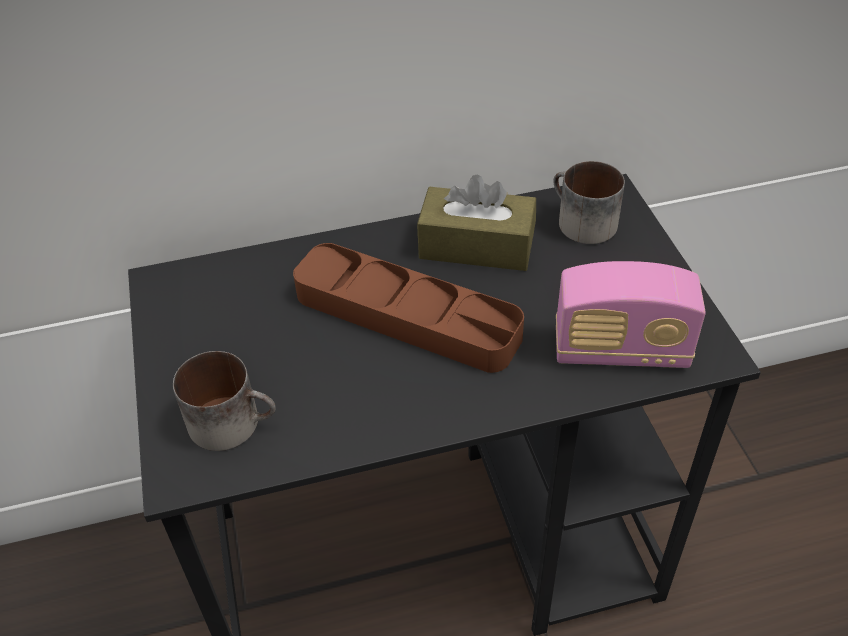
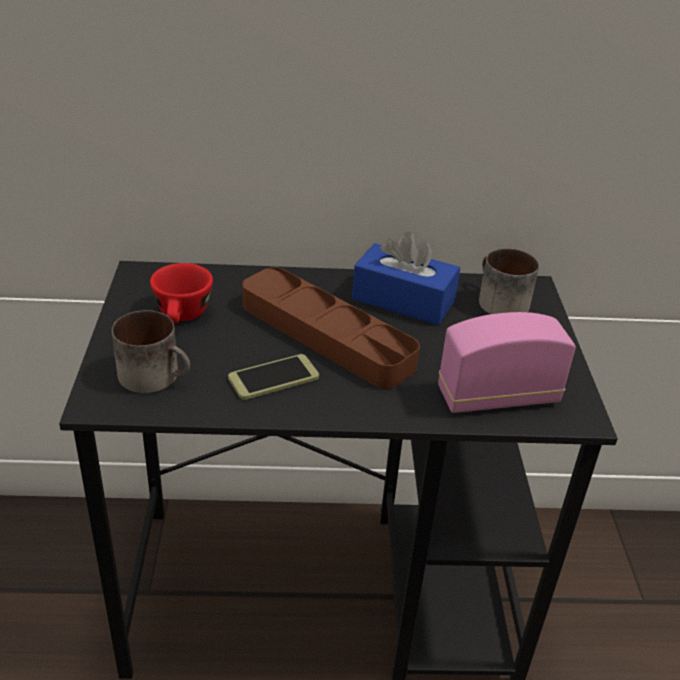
camera: 10 degrees right, 10 degrees down
(233, 331) = (183, 316): none -> red cup
(368, 390) = (273, 378): none -> phone
(476, 246) = (403, 300): brown tissue box -> blue tissue box
(620, 351) = (497, 396): radio -> radio turned 150 degrees clockwise

